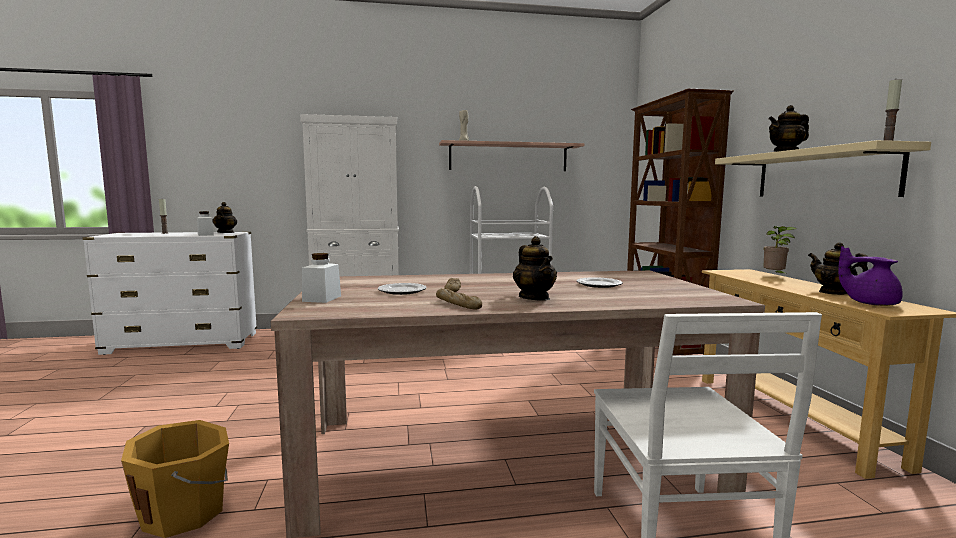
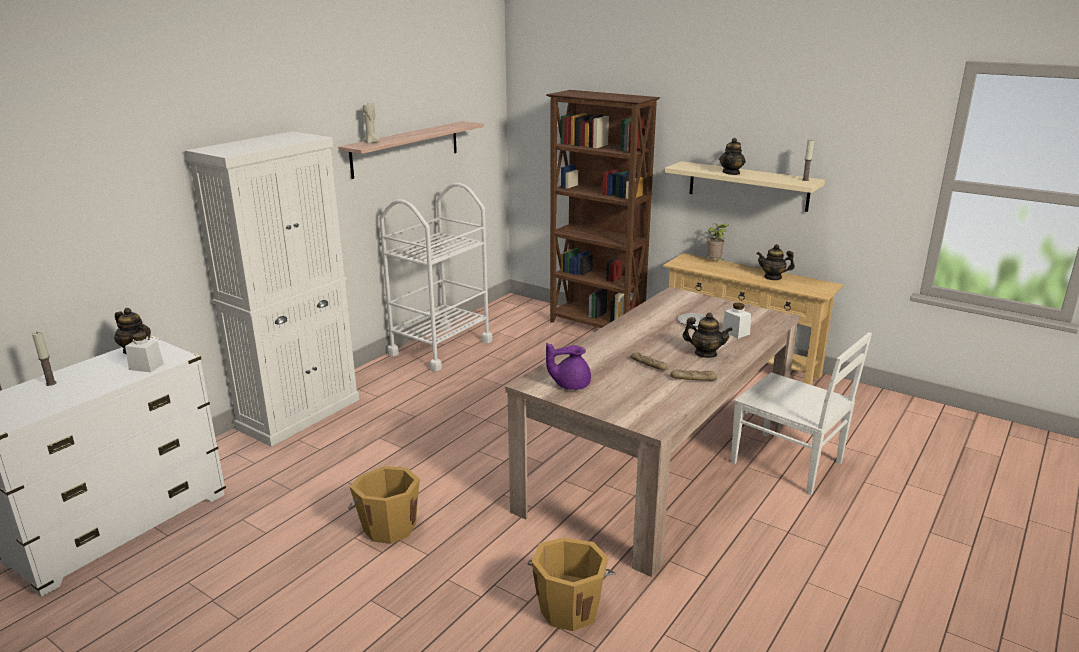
camera: 45 degrees left, 15 degrees up
(253, 396) = (389, 526): none -> orange bucket
(322, 298) = (611, 409): white jar -> white jar (735, 332)
(401, 291) = (624, 379): plate -> none
(870, 303) = (803, 286): purple teapot -> purple teapot (570, 384)

